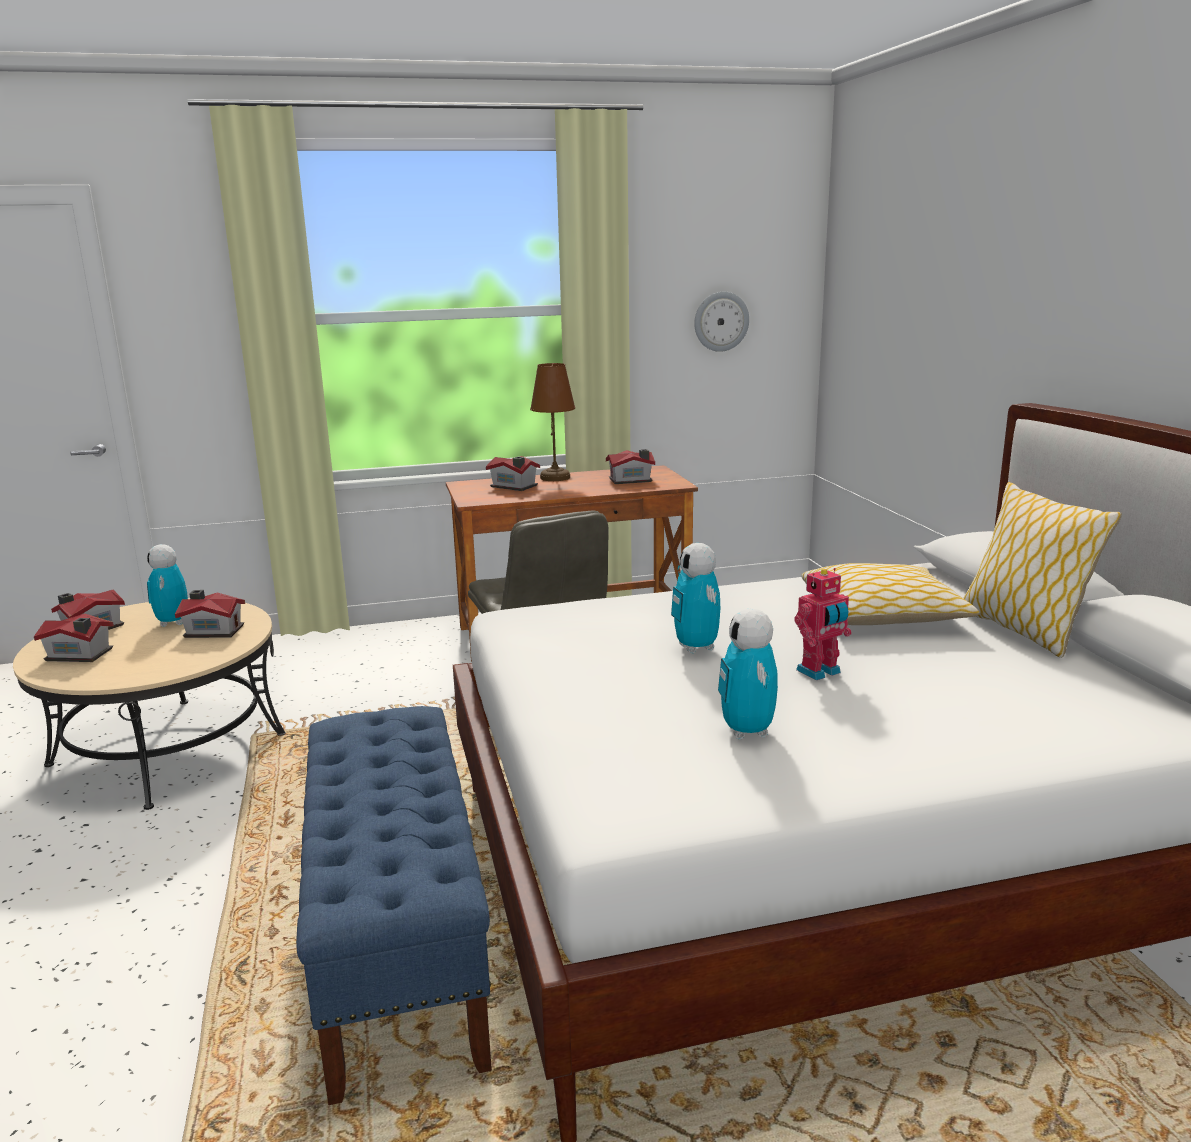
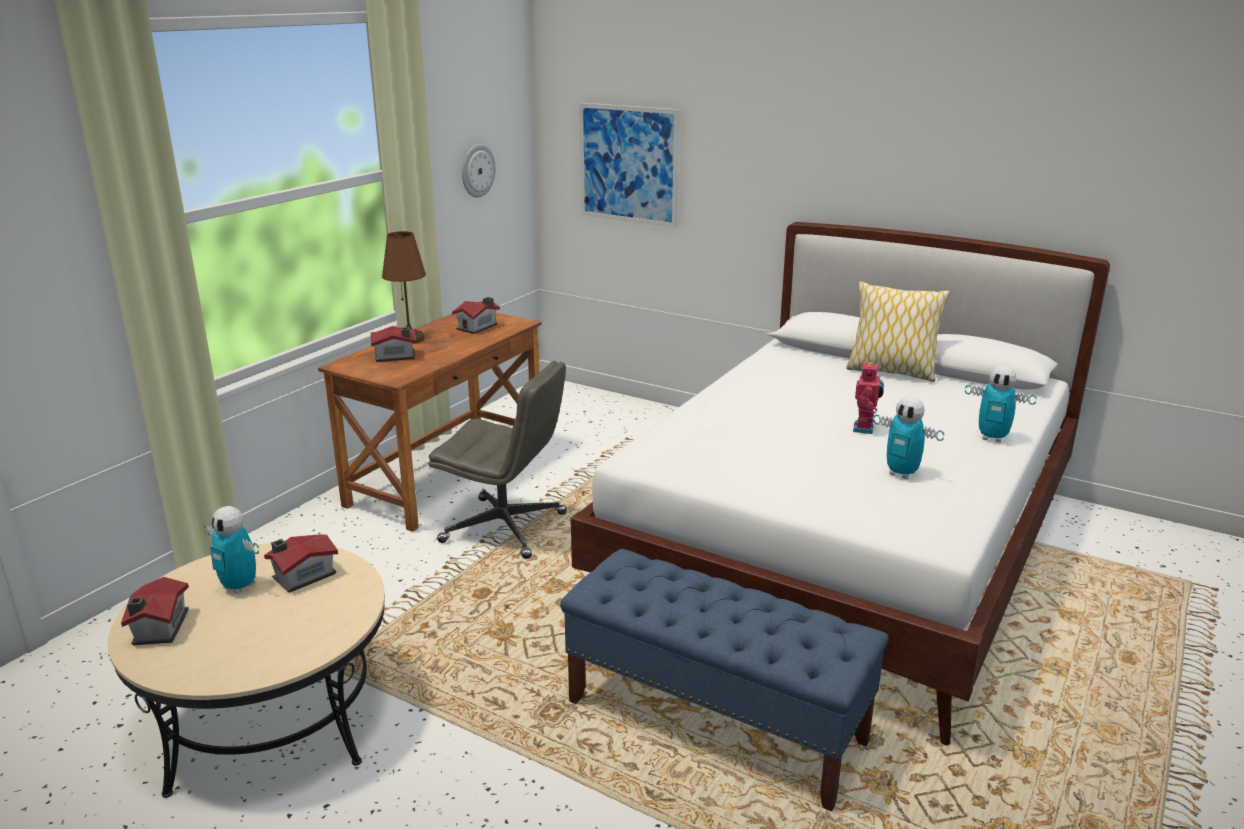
camera: 45 degrees left, 5 degrees up
(79, 655) = (218, 651): toy house -> none
(696, 648) = (786, 438): toy robot -> toy robot (992, 438)
(882, 614) = (819, 384): pillow -> none
(888, 323) = (628, 164): none -> picture

